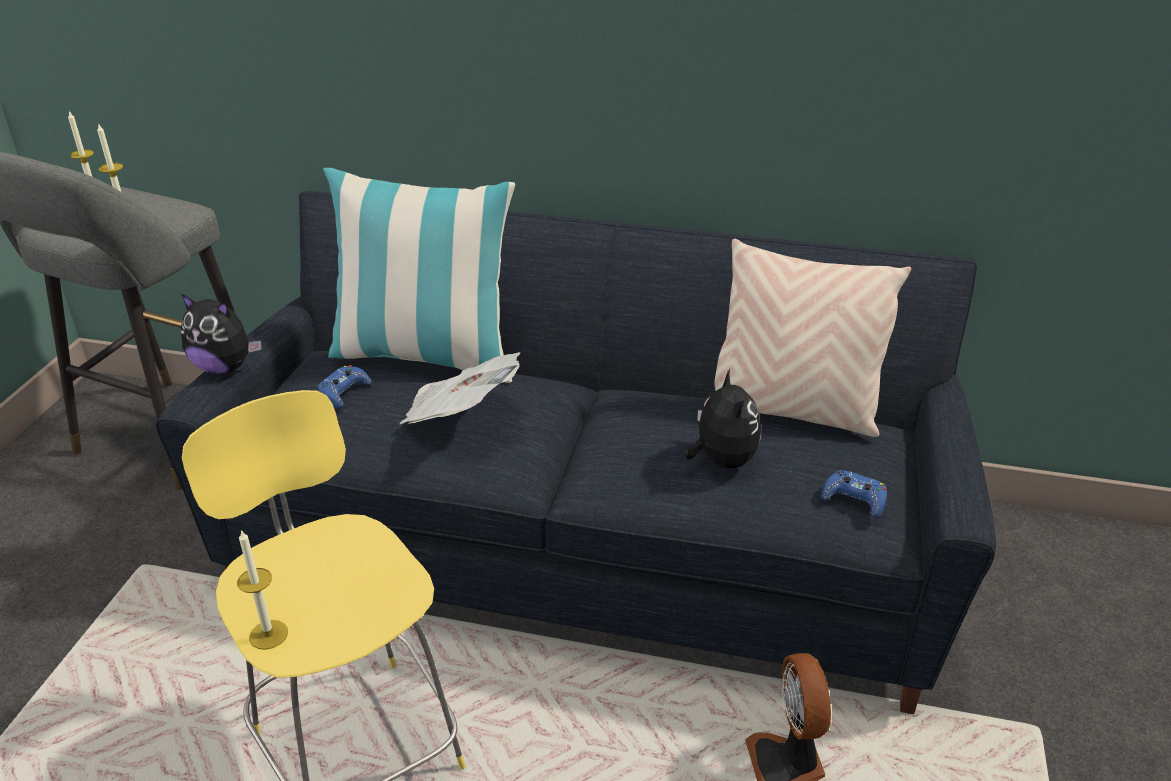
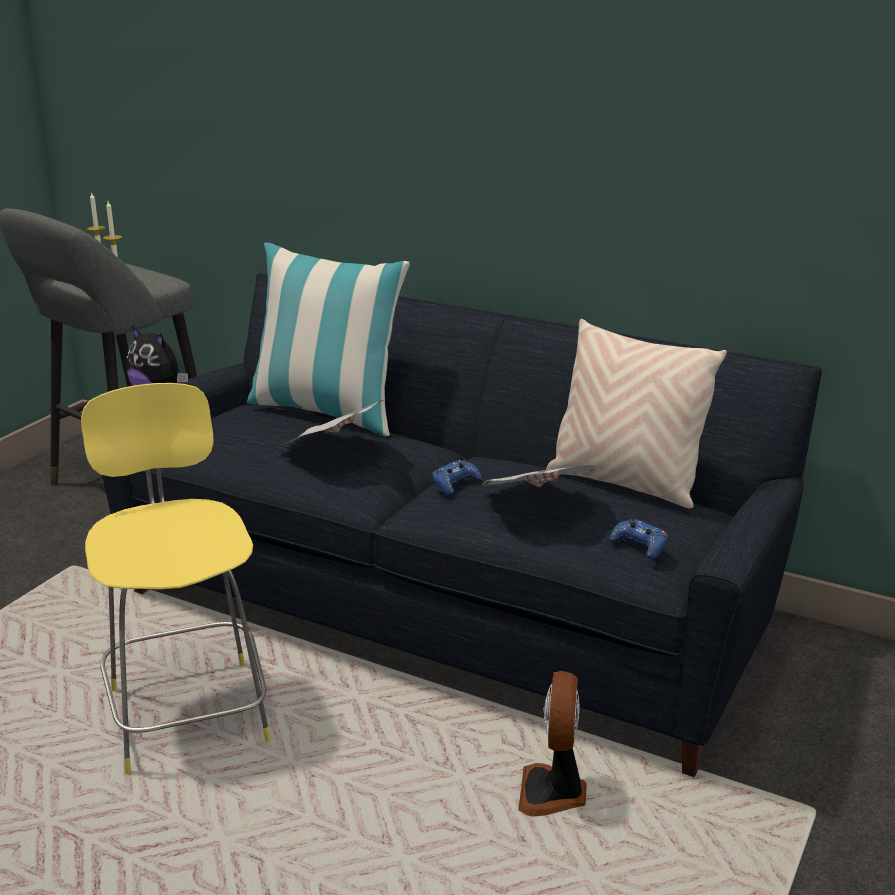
camera: 15 degrees right, 10 degrees down
(268, 634) = (112, 560): candle -> none
(344, 392) = (246, 425): blue game controller -> blue game controller (455, 483)
(721, 460) = (536, 504): plush toy -> newspaper

